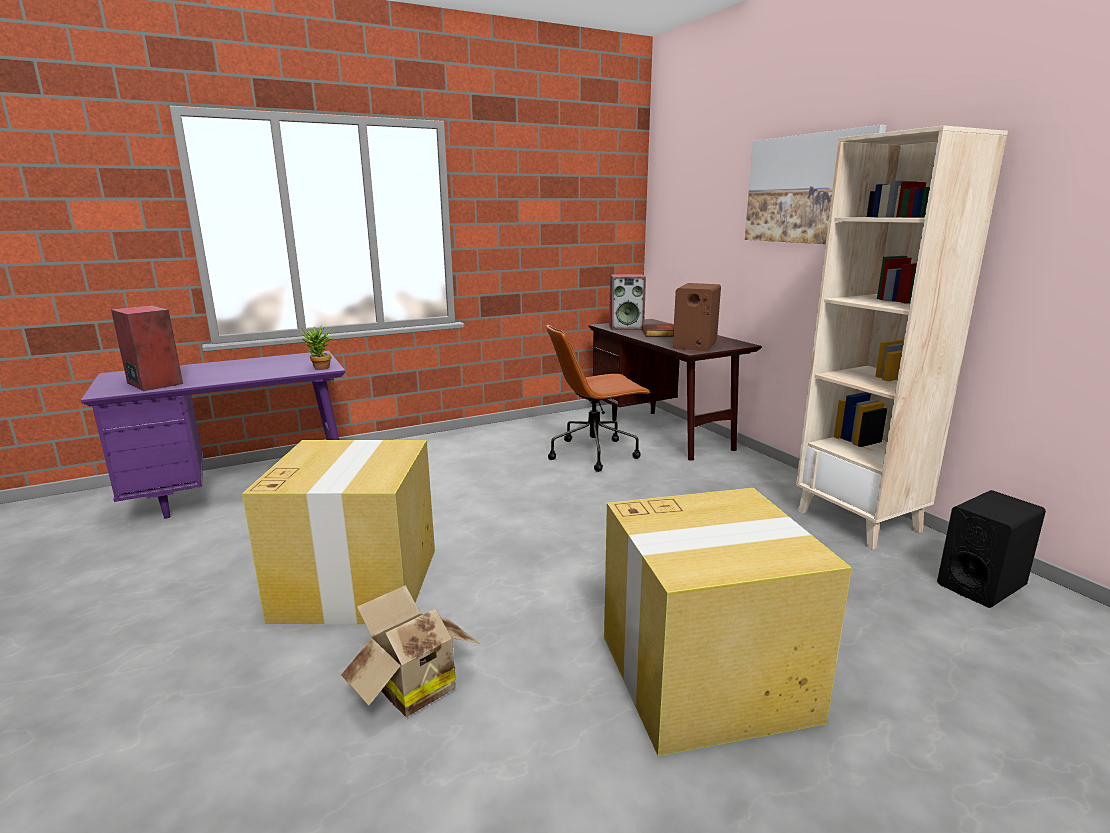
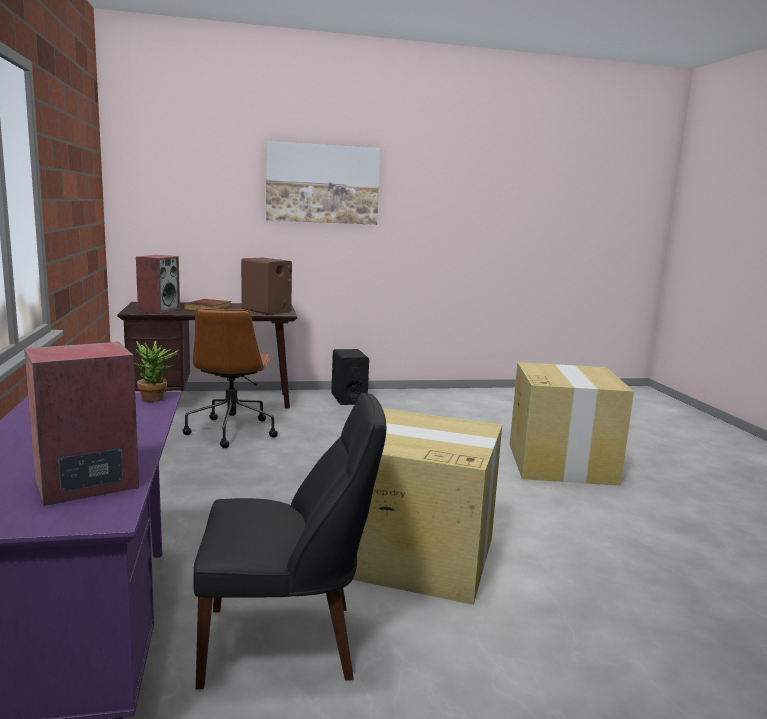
camera: 75 degrees left, 5 degrees down
(224, 548) = (287, 643): none -> black chair
(411, 687) = (567, 542): cardboard box -> none
(859, 521) = (419, 397): beige bookcase -> none
(981, 585) = (494, 397): black speaker -> black speaker (348, 399)

